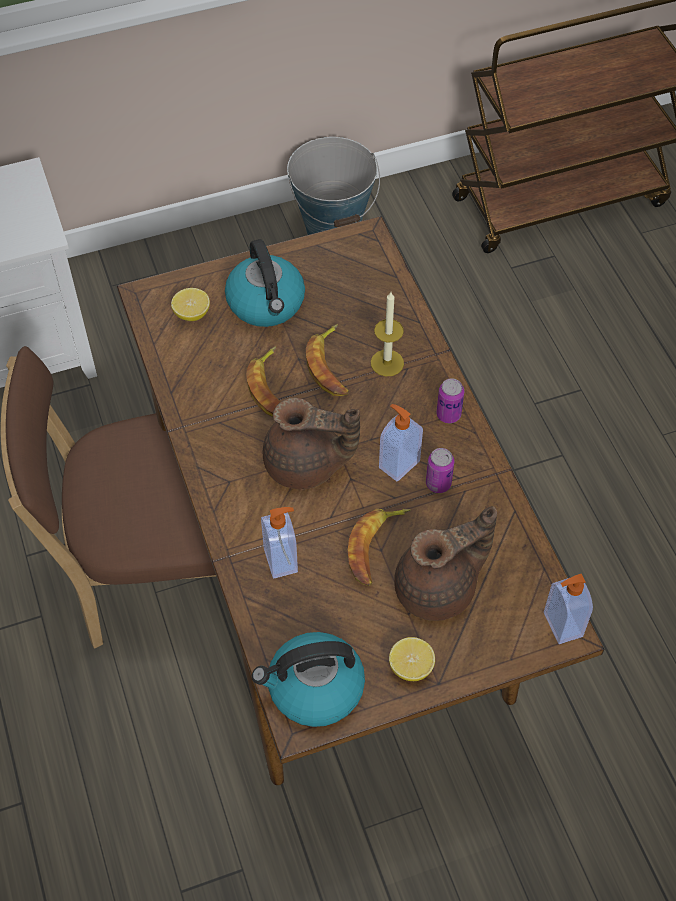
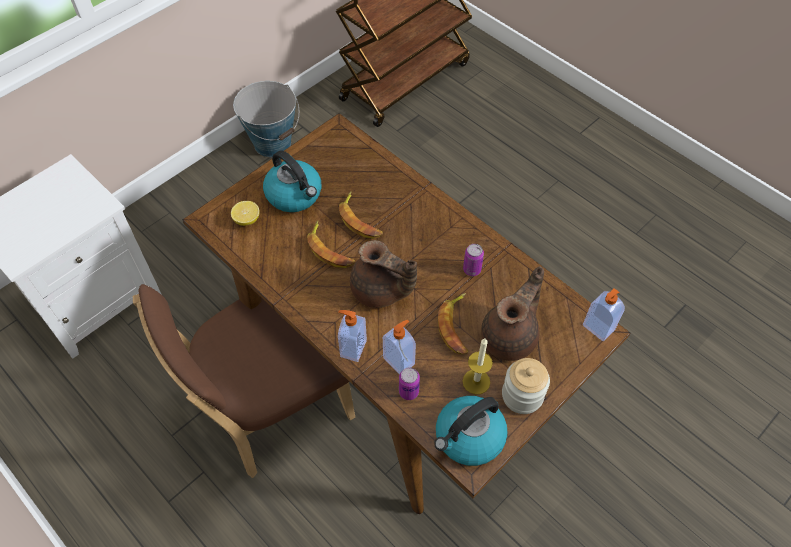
camera: 25 degrees left, 0 degrees up
(306, 465) = (380, 291): brown teapot -> brown teapot turned 45 degrees clockwise
(387, 363) = (395, 205): candle -> candle (476, 381)
(398, 464) = (439, 267): soap dispenser -> soap dispenser (352, 348)
(411, 667) = (522, 395): lemon -> jar
(448, 414) = (453, 223): can -> can (408, 392)

